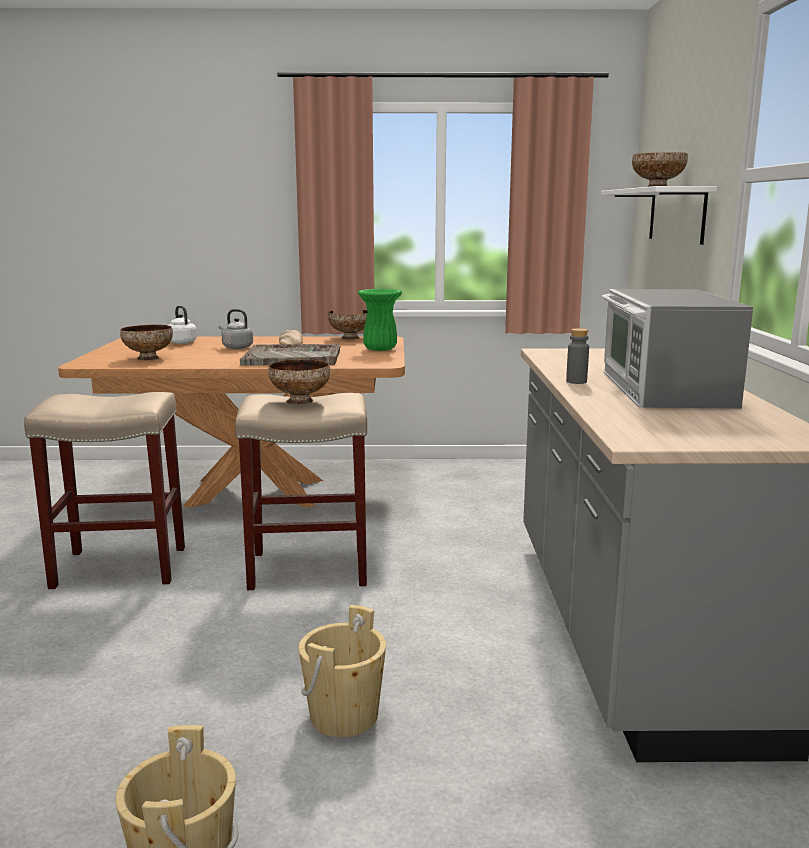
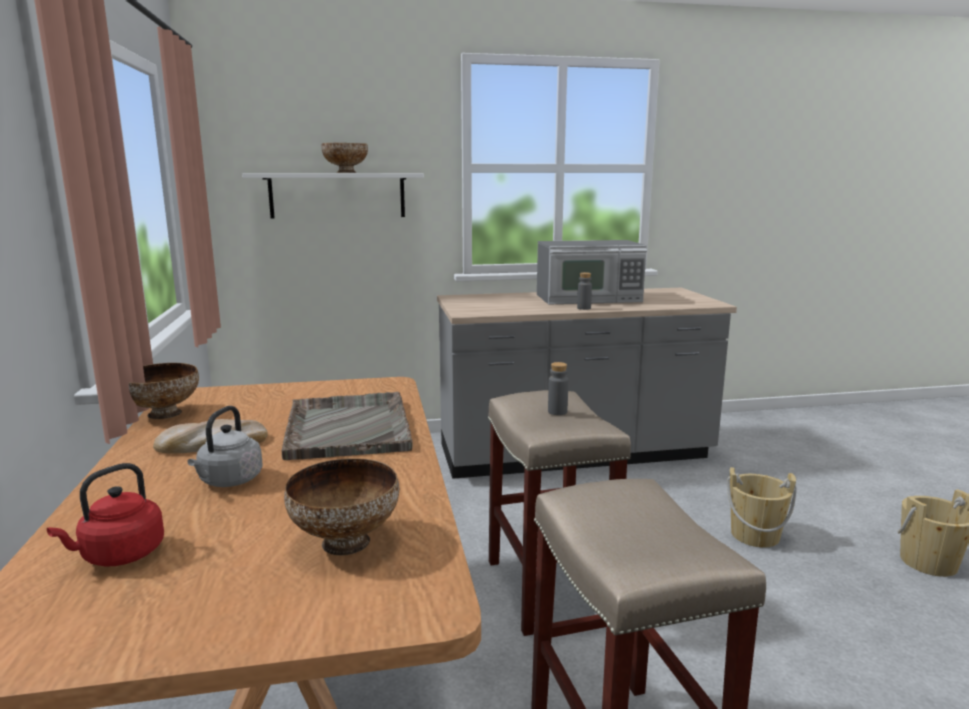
camera: 100 degrees left, 0 degrees up
(181, 342) = (119, 555): white kettle -> red kettle
(301, 401) = (557, 412): bowl -> grey bottle
(381, 349) = (283, 391): green vase -> none

